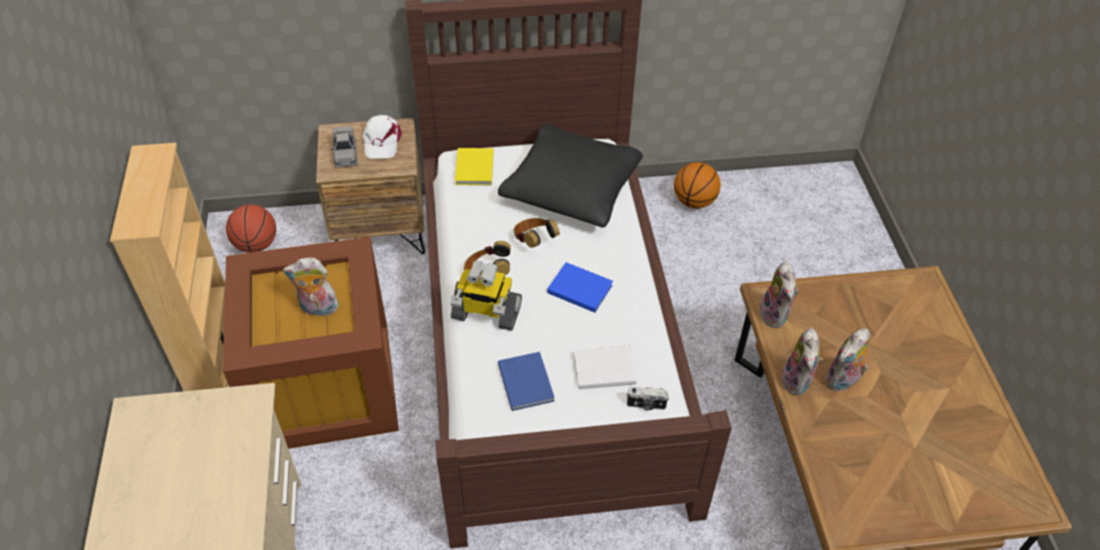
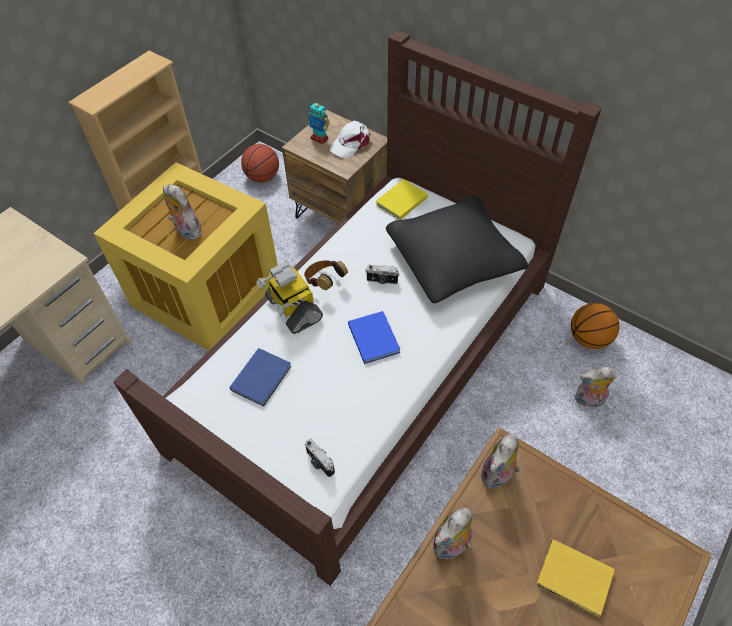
camera: 45 degrees right, 5 degrees up
(327, 383) = (209, 291): brown storage box -> yellow storage box
(345, 154) = (319, 138): grey toy car -> toy robot
(534, 241) = (382, 281): headphones -> camera
(602, 368) = (321, 409): white book -> none
(843, 381) = (491, 579): plush toy -> plush toy (588, 401)
(887, 340) = (575, 580): none -> yellow book

